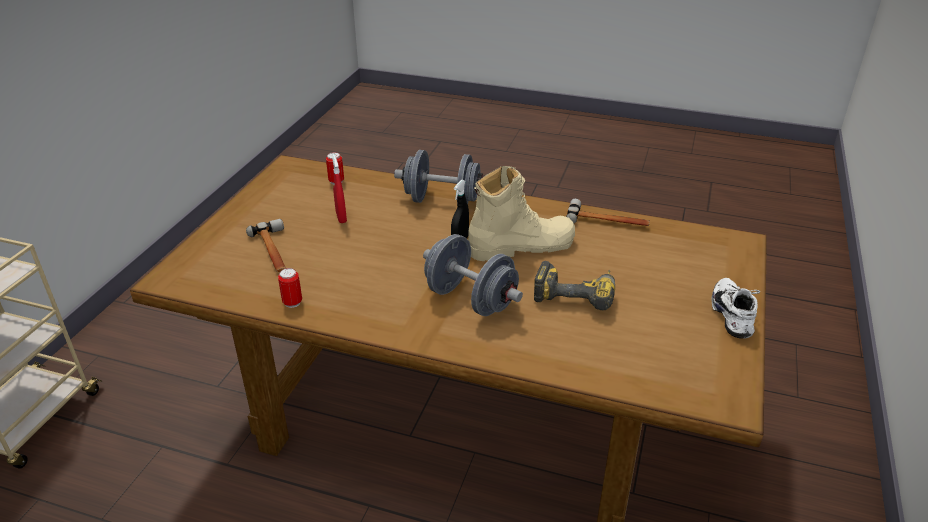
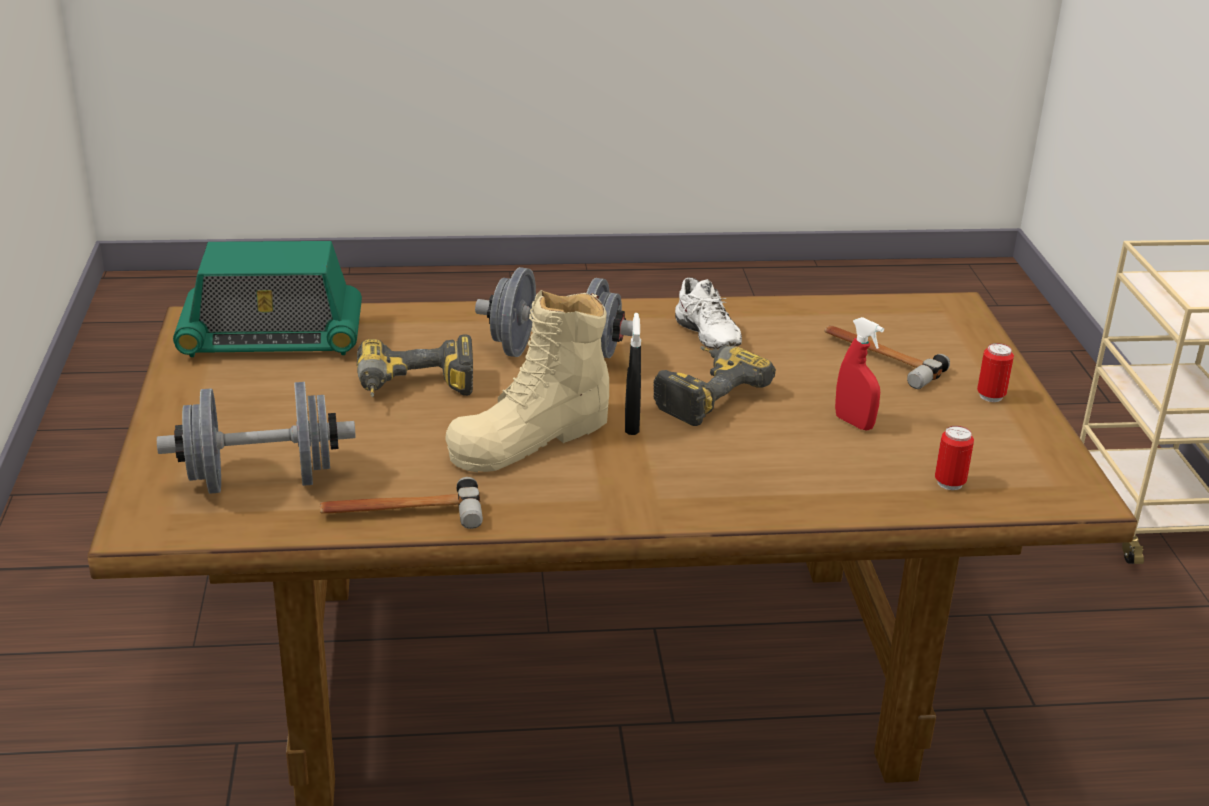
camera: 155 degrees right, 5 degrees down
(292, 303) = (772, 313): can -> can (991, 396)
(402, 251) = (704, 394): none -> power drill
(442, 201) = (722, 487): grey dumbbell -> grey dumbbell (261, 480)
(670, 366) = (271, 338): none -> radio
(734, 315) = (179, 406): white shoe -> white shoe (703, 337)

